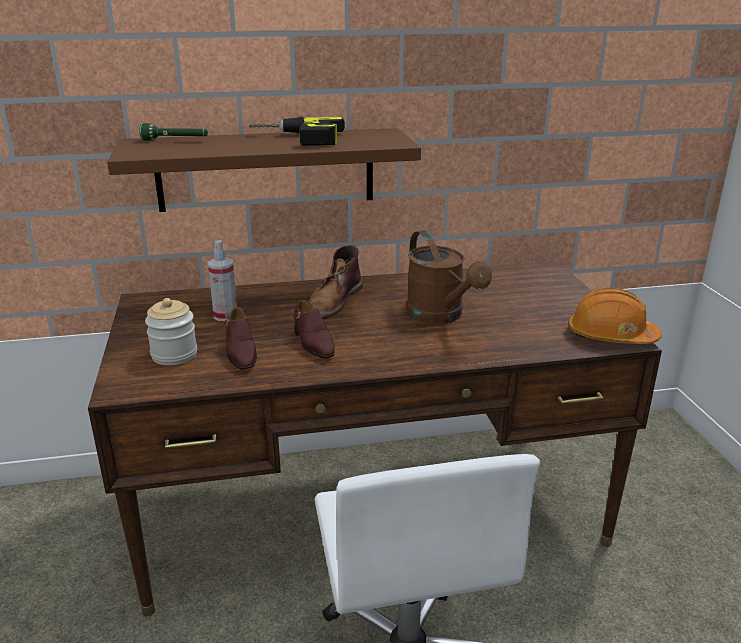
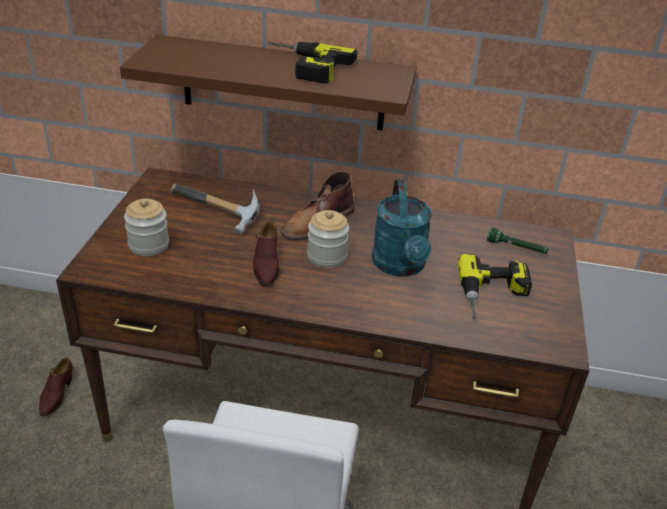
camera: 20 degrees right, 10 degrees up
(175, 140) = (197, 47): green flashlight -> green flashlight (516, 248)
(225, 315) = (214, 214): spray bottle -> hammer
(240, 352) = (201, 258): brown shoe -> brown shoe (56, 394)
(366, 324) = (327, 256): none -> jar
(440, 316) = (400, 266): brown watering can -> turquoise watering can
(539, 318) = (493, 296): none -> power drill
(610, 336) = (549, 338): orange hard hat -> none

